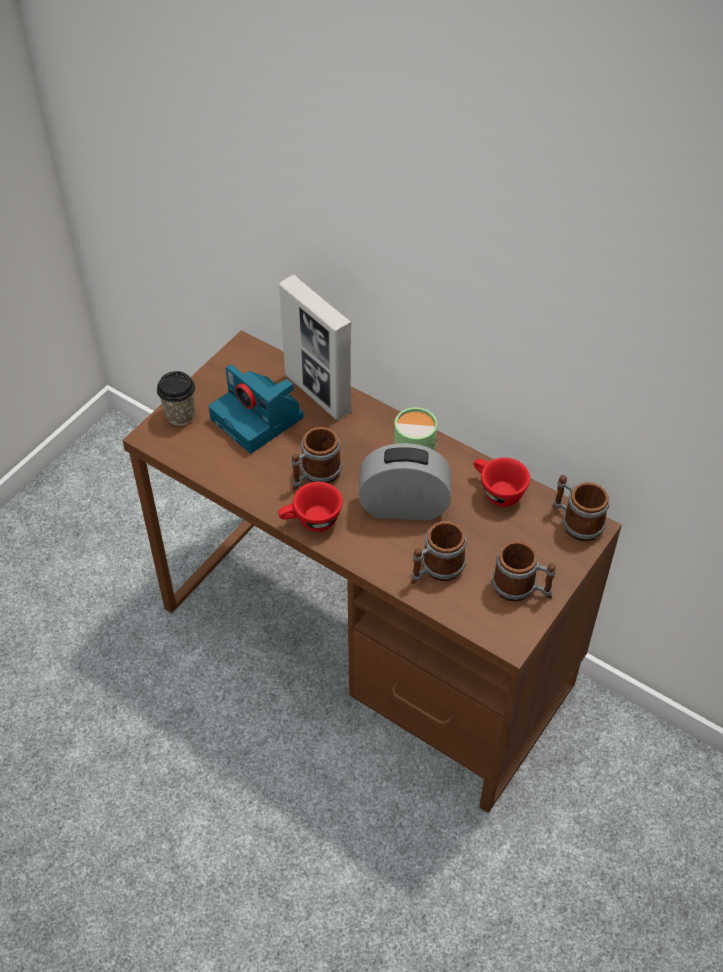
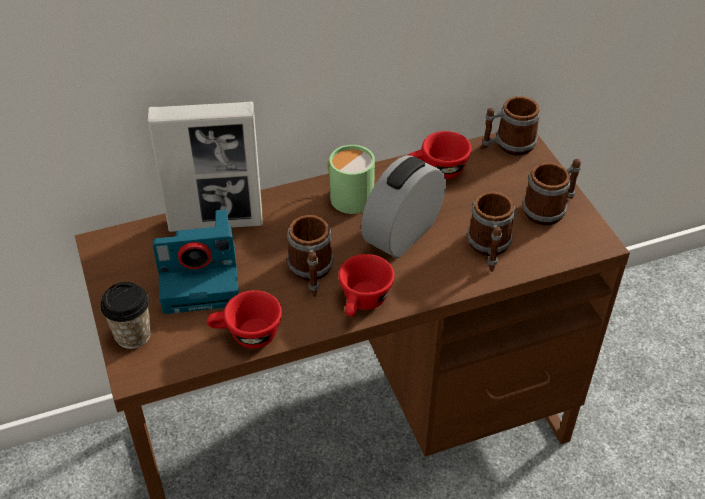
camera: 55 degrees left, 5 degrees down
(227, 473) = (246, 335): none -> red cup

